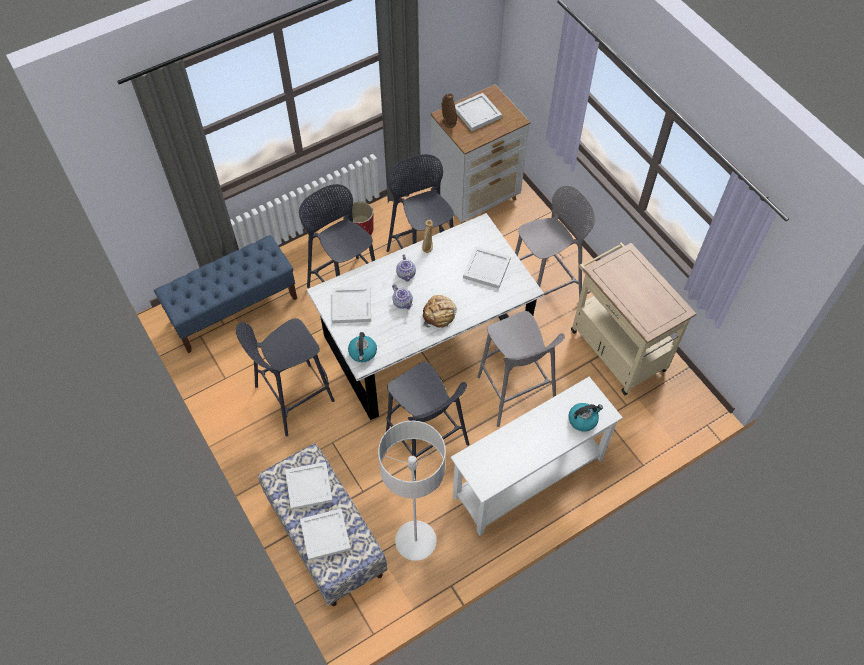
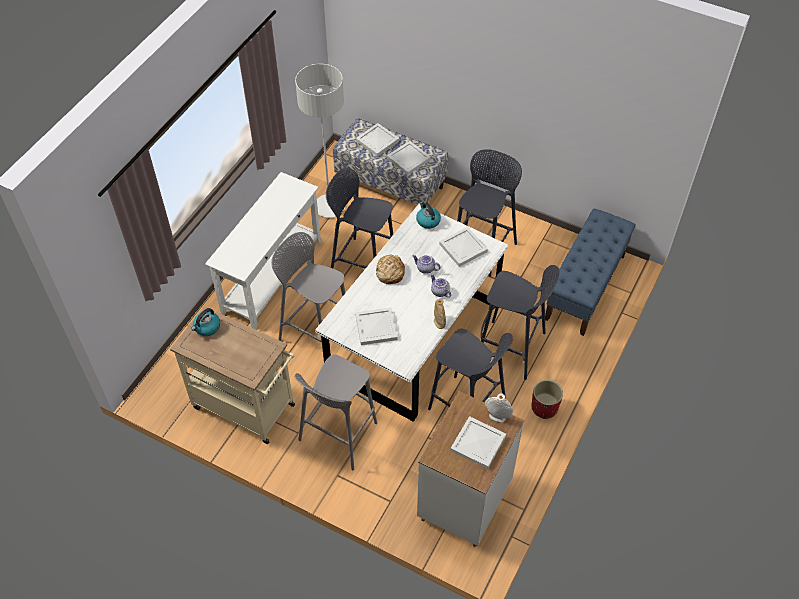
camera: 150 degrees right, 5 degrees down
(448, 123) = (497, 417): brown vase -> white vase
(583, 419) = (234, 248): kettle -> kettle (207, 327)

